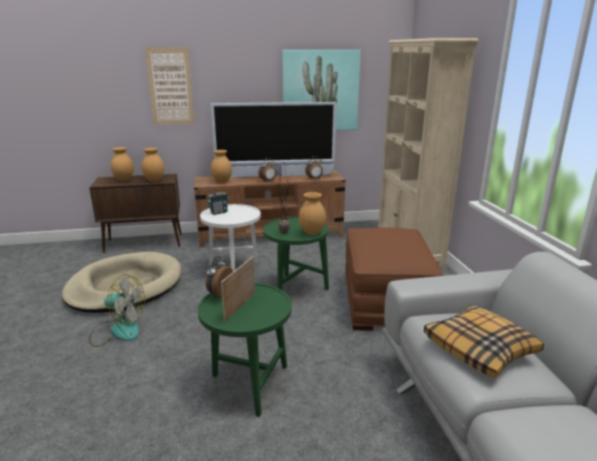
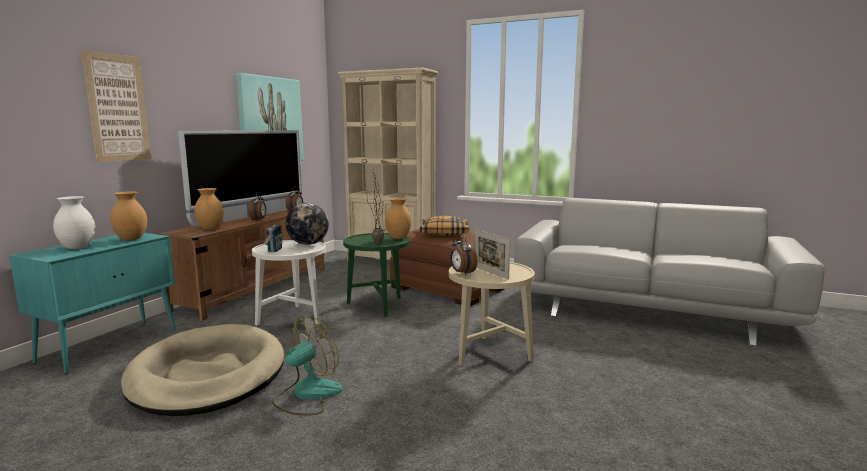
camera: 55 degrees left, 10 degrees down
(123, 180) = (77, 248): brown vase -> white vase
(145, 243) = (111, 344): brown cabinet -> turquoise cabinet
(246, 215) = (308, 244): none -> globe
(249, 384) = (489, 354): green side table -> beige side table
(480, 348) = (605, 248): pillow -> pillow (445, 233)

